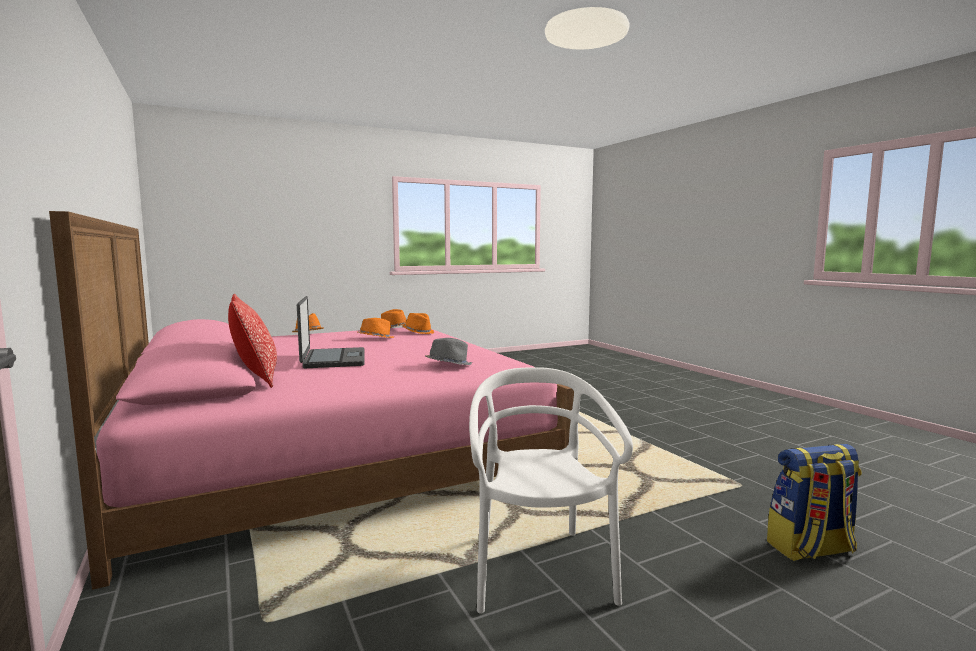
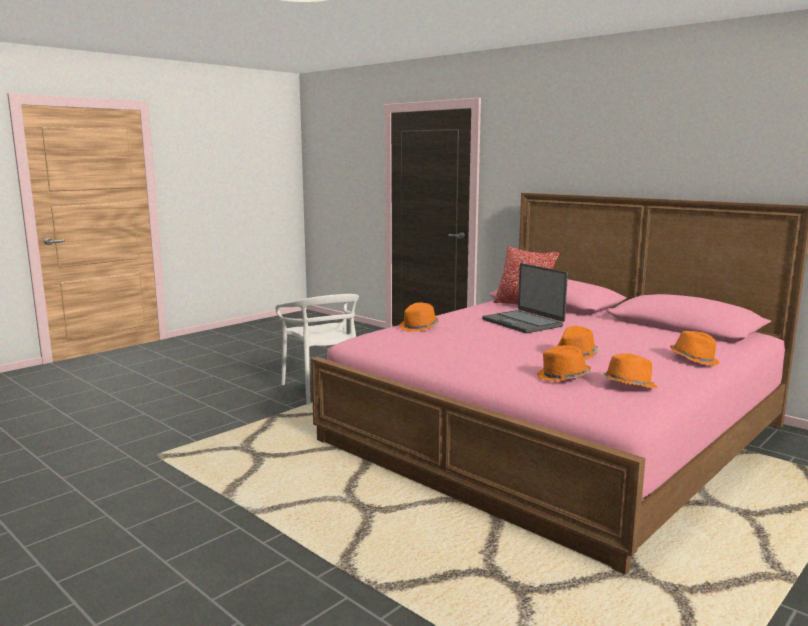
camera: 160 degrees right, 5 degrees up
(448, 365) = (419, 327): grey hat -> orange hat
(811, 549) = (155, 417): backpack -> none

